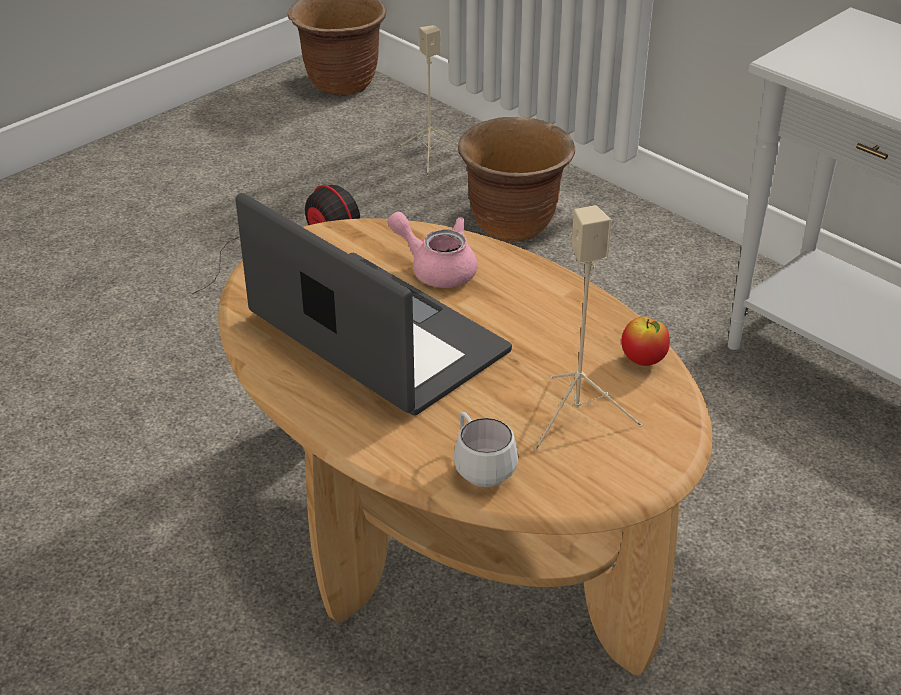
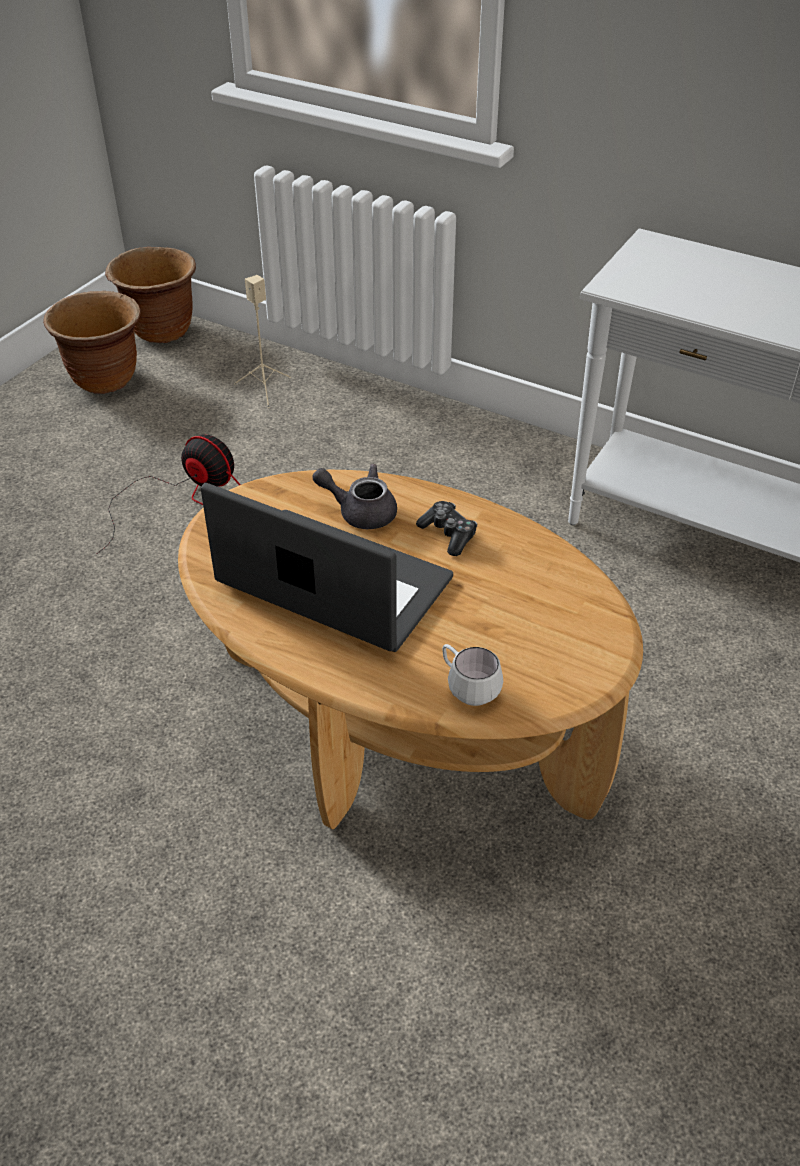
camera: 15 degrees left, 5 degrees up
(436, 268) = (360, 511): pink teapot -> grey teapot
(513, 224) = (358, 441): brown planter -> brown planter (105, 379)
(525, 307) = (448, 534): none -> game controller
(577, 416) = (528, 626): beige speaker -> none
(643, 360) = (562, 566): apple -> none

